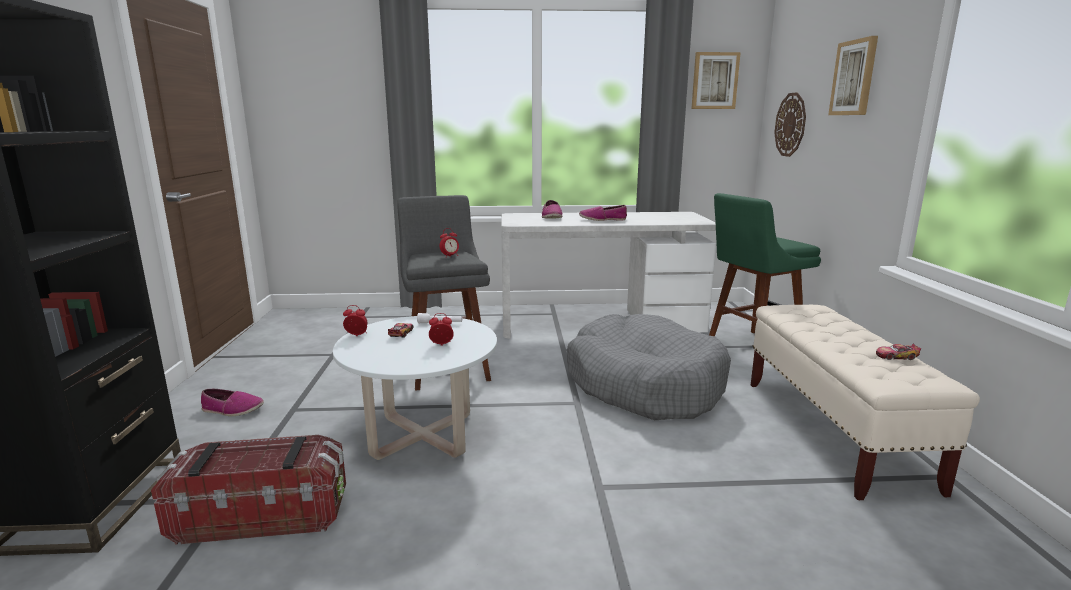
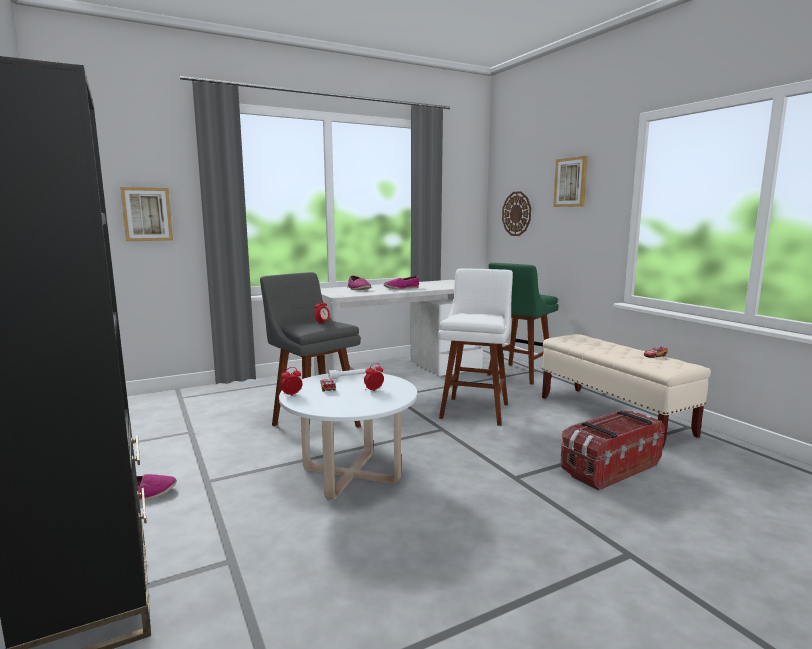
camera: 25 degrees left, 5 degrees down
(262, 515) = (281, 562): storage box -> storage box (609, 468)
(644, 385) = (475, 409): grey dog bed -> white stool
(714, 81) = (456, 182): picture -> picture (147, 214)

